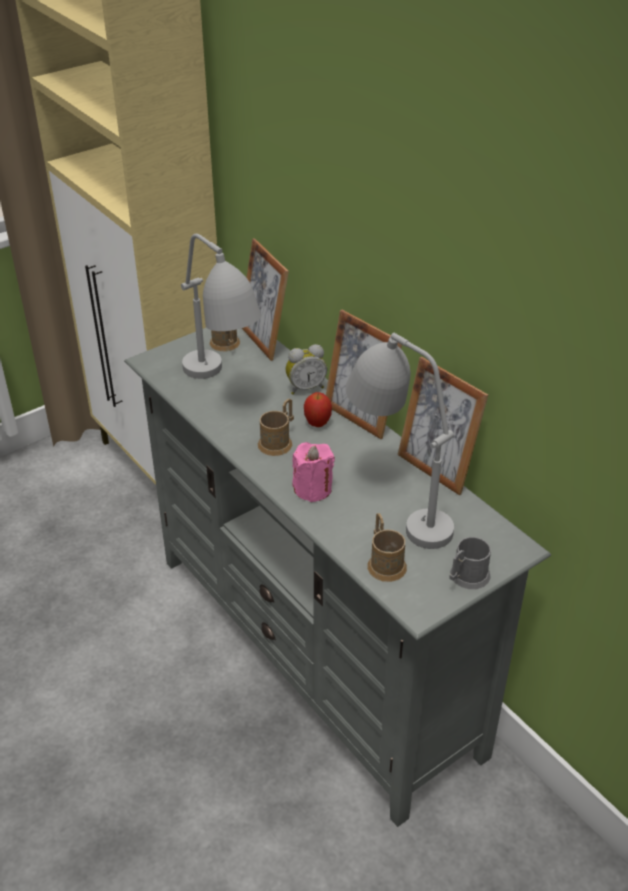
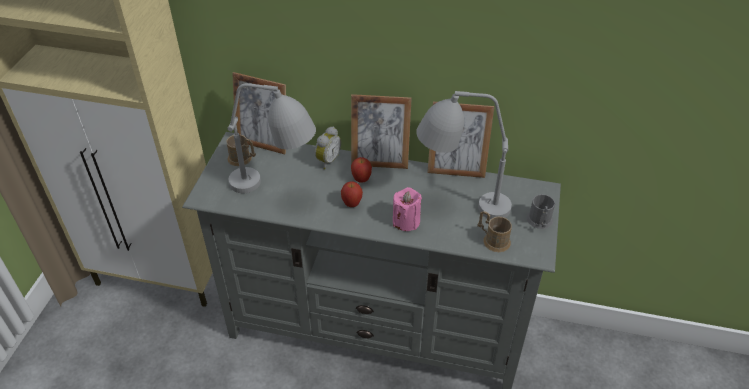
camera: 40 degrees left, 5 degrees up
(278, 441) = (352, 204): brown mug -> apple

